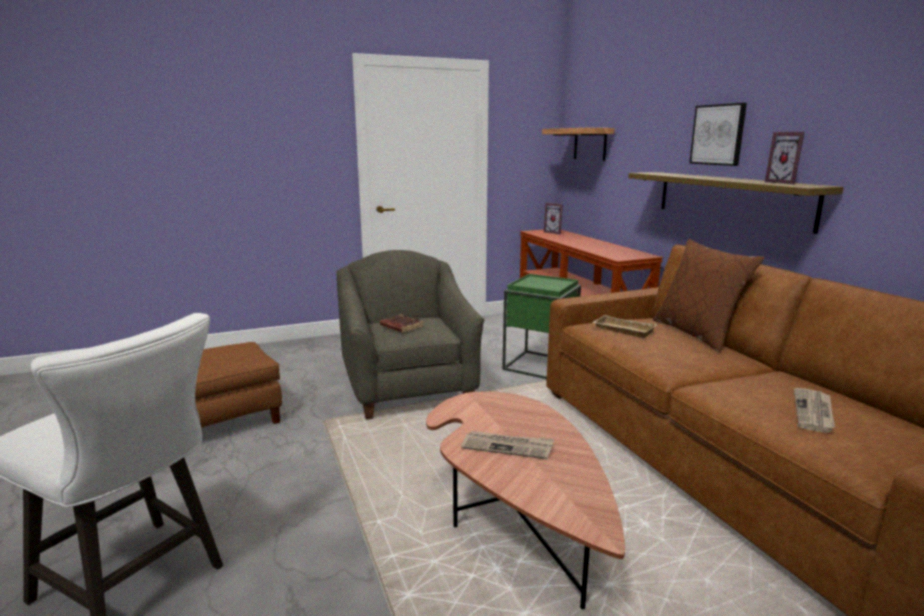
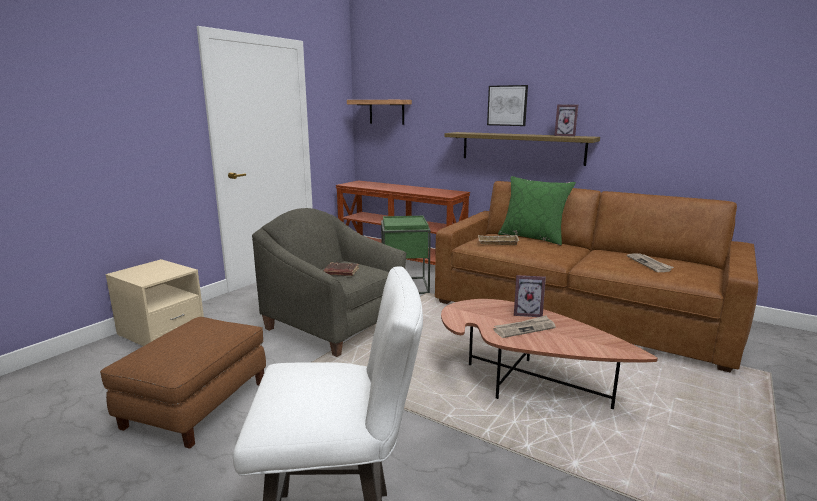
camera: 35 degrees left, 0 degrees up
(273, 353) = (161, 332): none -> beige nightstand
(555, 232) = (364, 183): picture frame -> picture frame (527, 313)
(697, 334) = (533, 237): brown pillow -> green pillow

